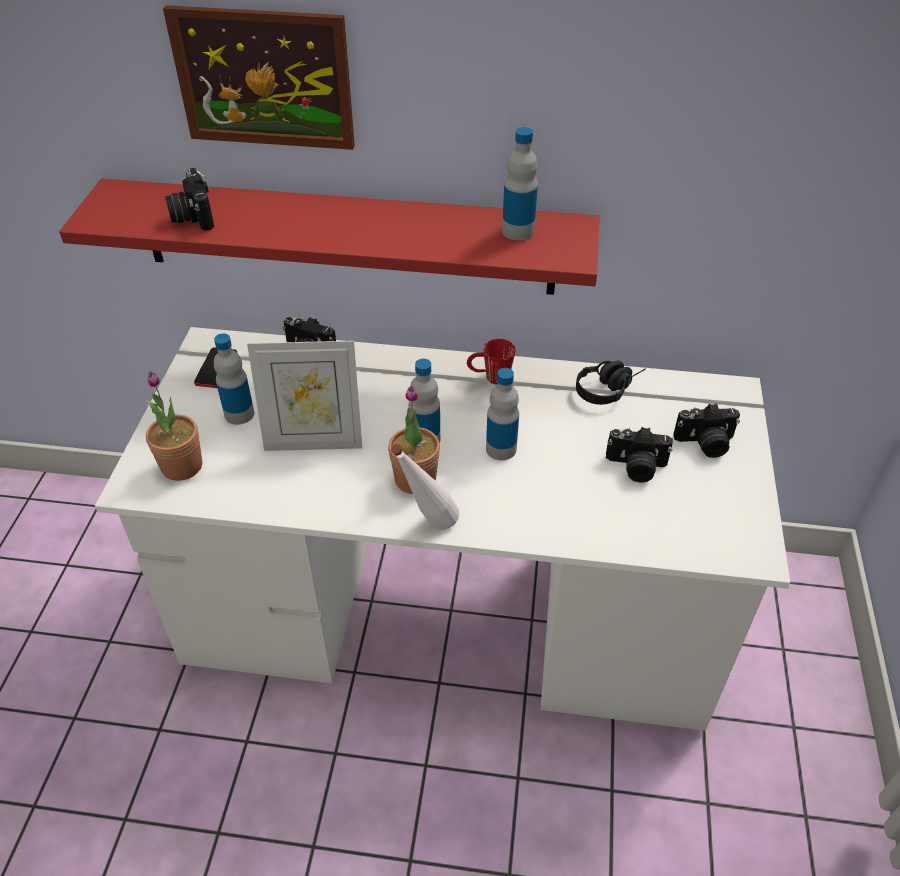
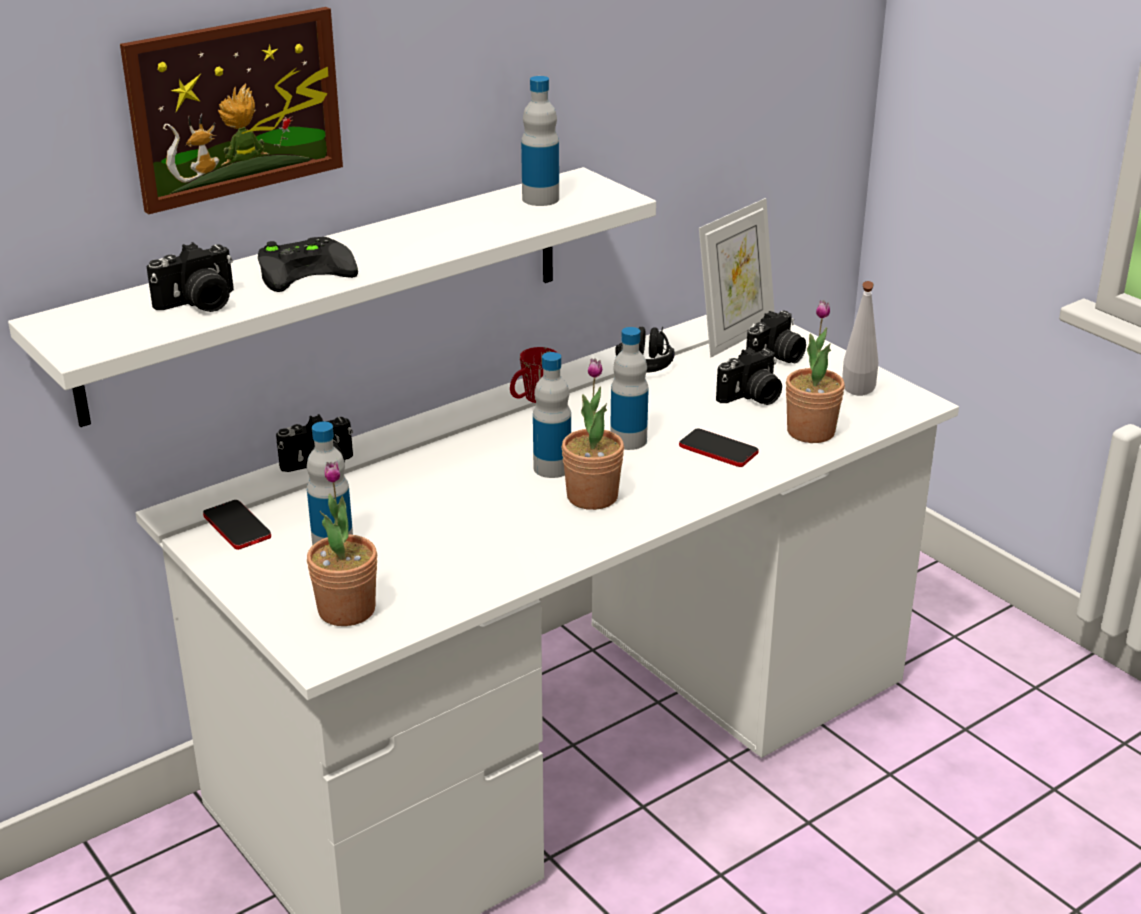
camera: 45 degrees left, 15 degrees down
(192, 216) = (199, 304): camera -> camera turned 60 degrees counterclockwise
(286, 219) = (306, 269): none -> black game controller
(314, 442) = (450, 523): picture frame -> picture frame (734, 336)
(347, 237) = (330, 291): red shelf -> white shelf
(427, 527) = (659, 519): white bottle -> white bottle (857, 397)
(547, 496) = (718, 449): none -> phone
(634, 526) = (810, 432): none -> potted plant

